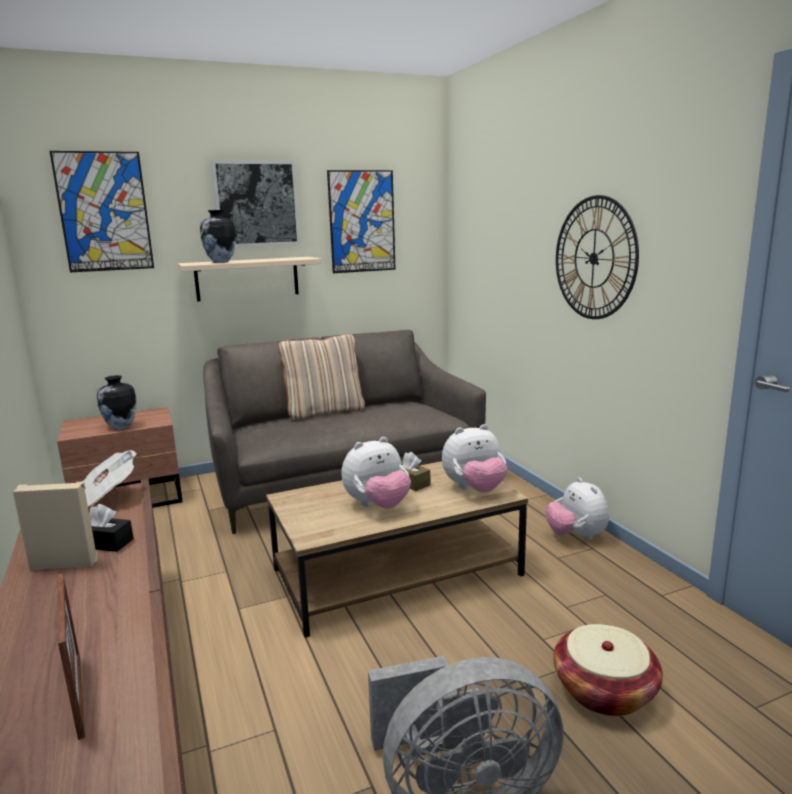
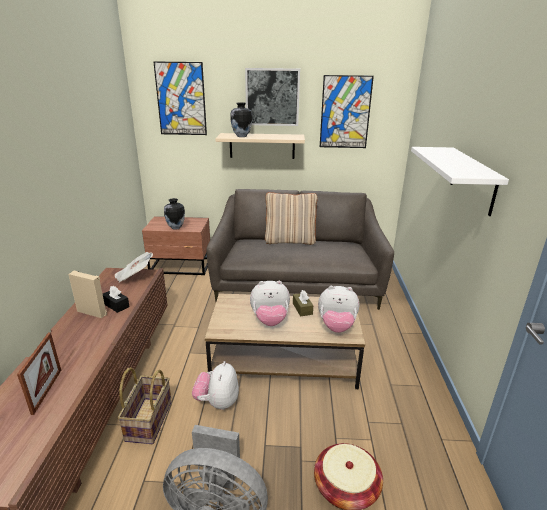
camera: 25 degrees right, 10 degrees up
(238, 724) = (148, 420): none -> basket
(576, 536) = (416, 372): plush toy -> plush toy (217, 402)
(594, 258) = (473, 180): wall clock -> white shelf

